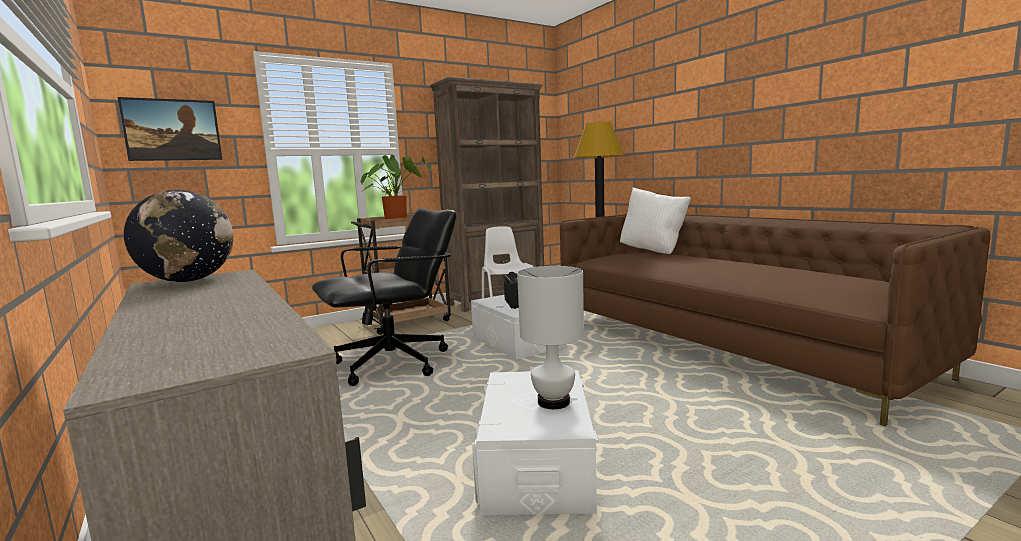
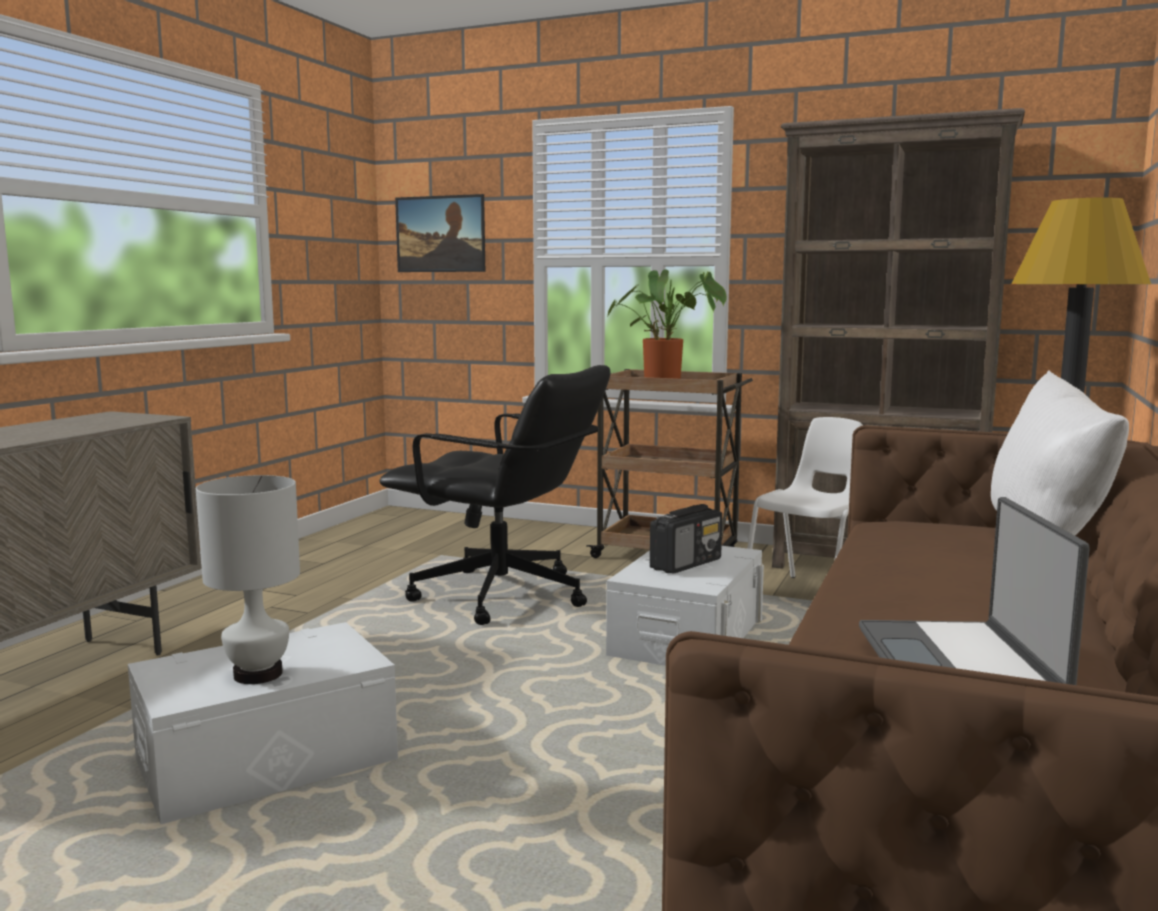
camera: 55 degrees right, 0 degrees up
(188, 281) = (118, 417): globe -> none
(784, 272) = (960, 666): none -> laptop

